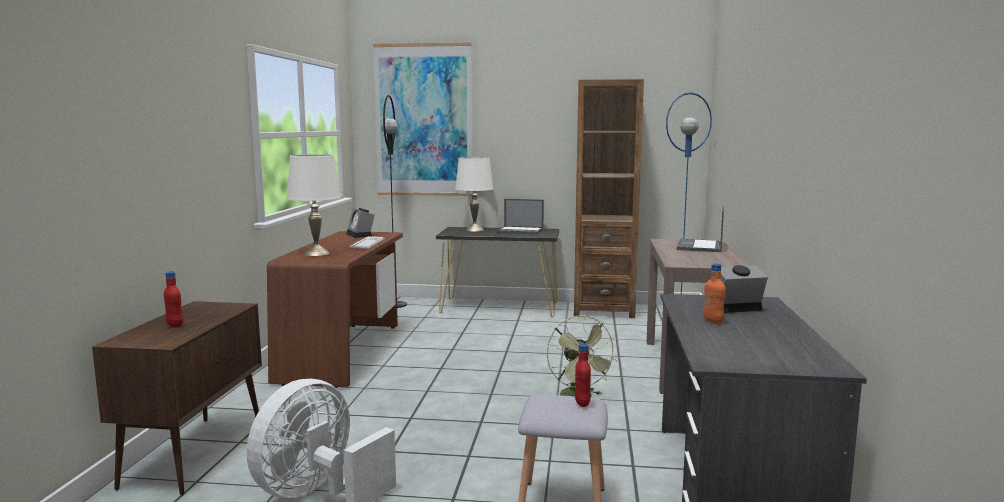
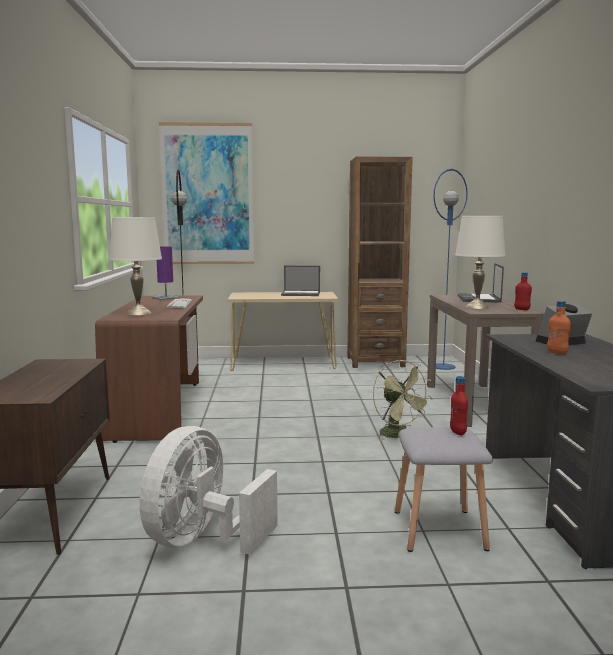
camera: 10 degrees left, 0 degrees up
(174, 325) = (35, 381): red bottle -> red bottle (522, 309)
(361, 235) = (166, 298): alarm clock -> purple table lamp
(475, 230) = (259, 294): white table lamp -> white table lamp (477, 307)
(500, 307) = (283, 363): black console table -> beige console table

